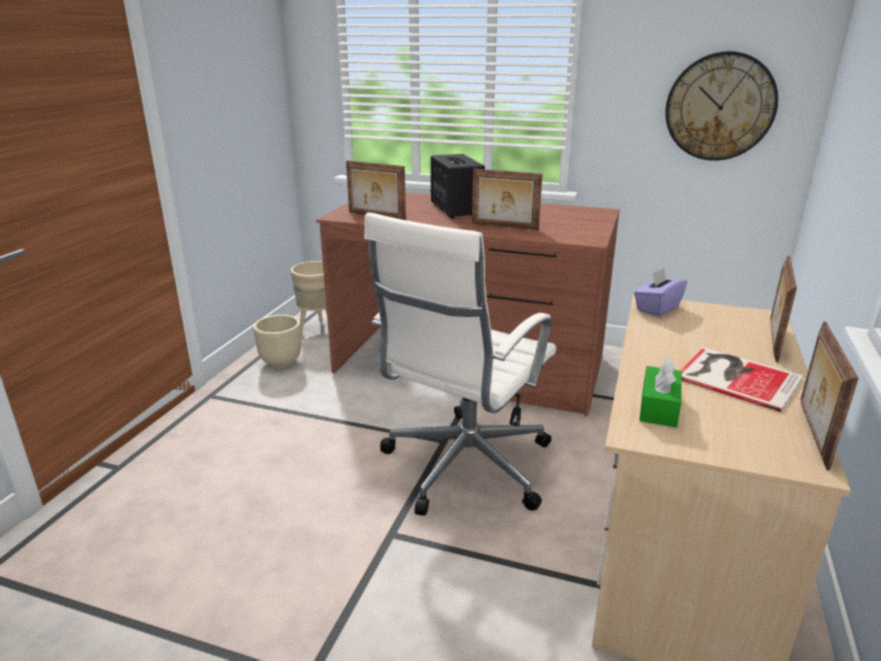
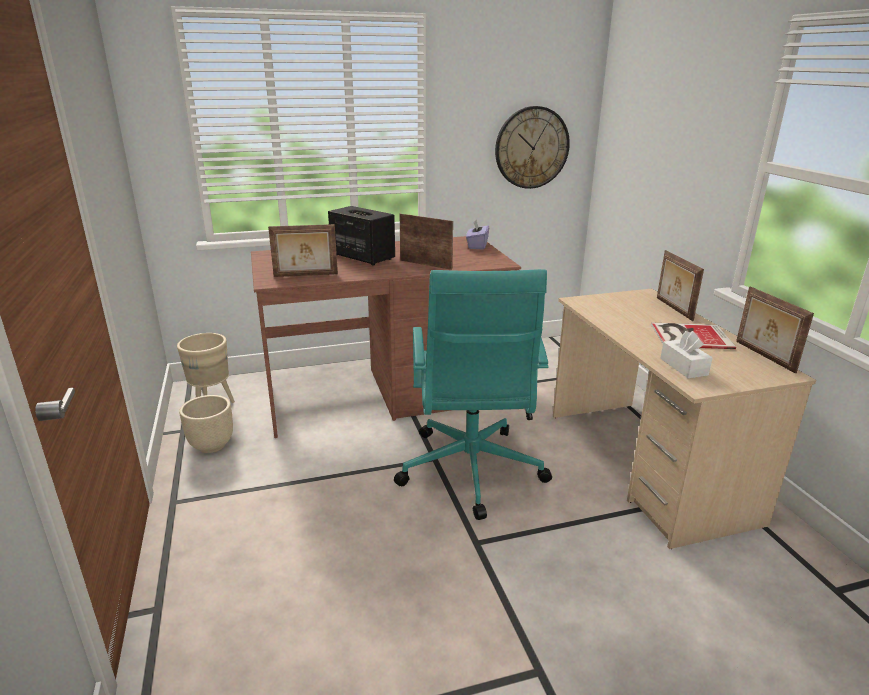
camera: 35 degrees left, 0 degrees up
(464, 467) = (470, 472): white office chair -> turquoise office chair
(504, 226) = (426, 264): picture frame -> picture frame turned 135 degrees counterclockwise
(657, 308) = (587, 304): purple tissue box -> purple tissue box (477, 246)
(659, 407) = (683, 367): green tissue box -> white tissue box

